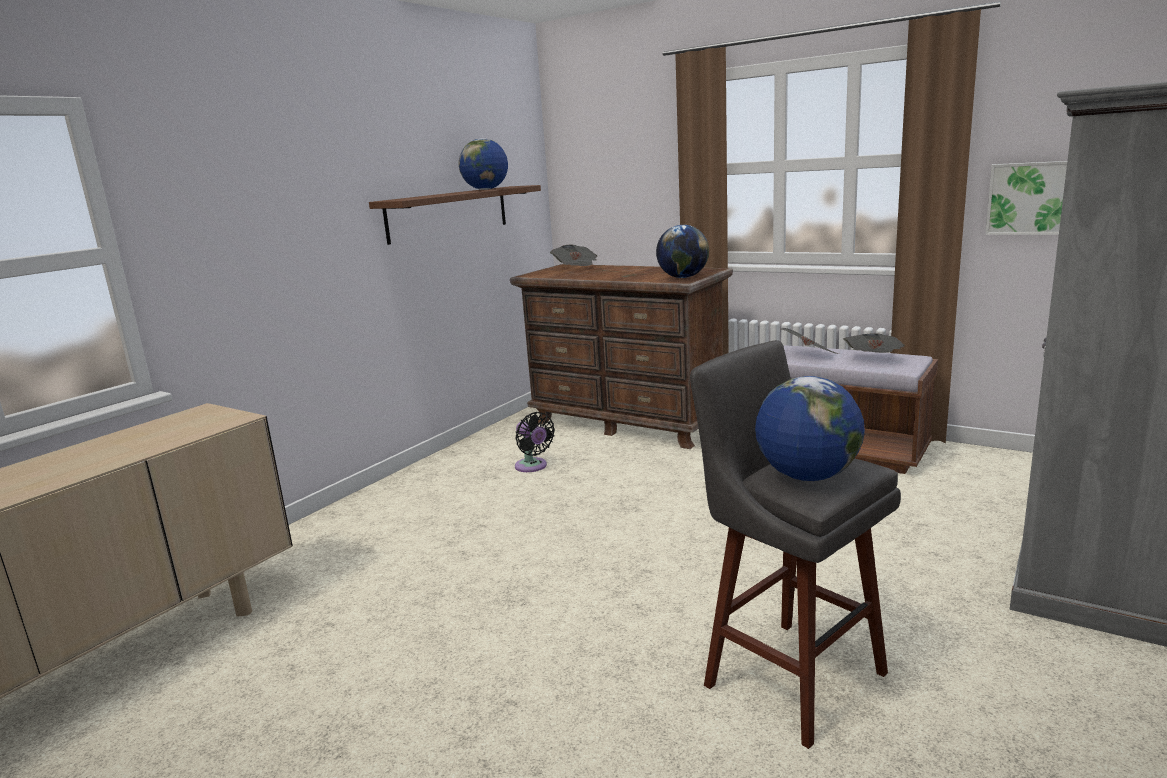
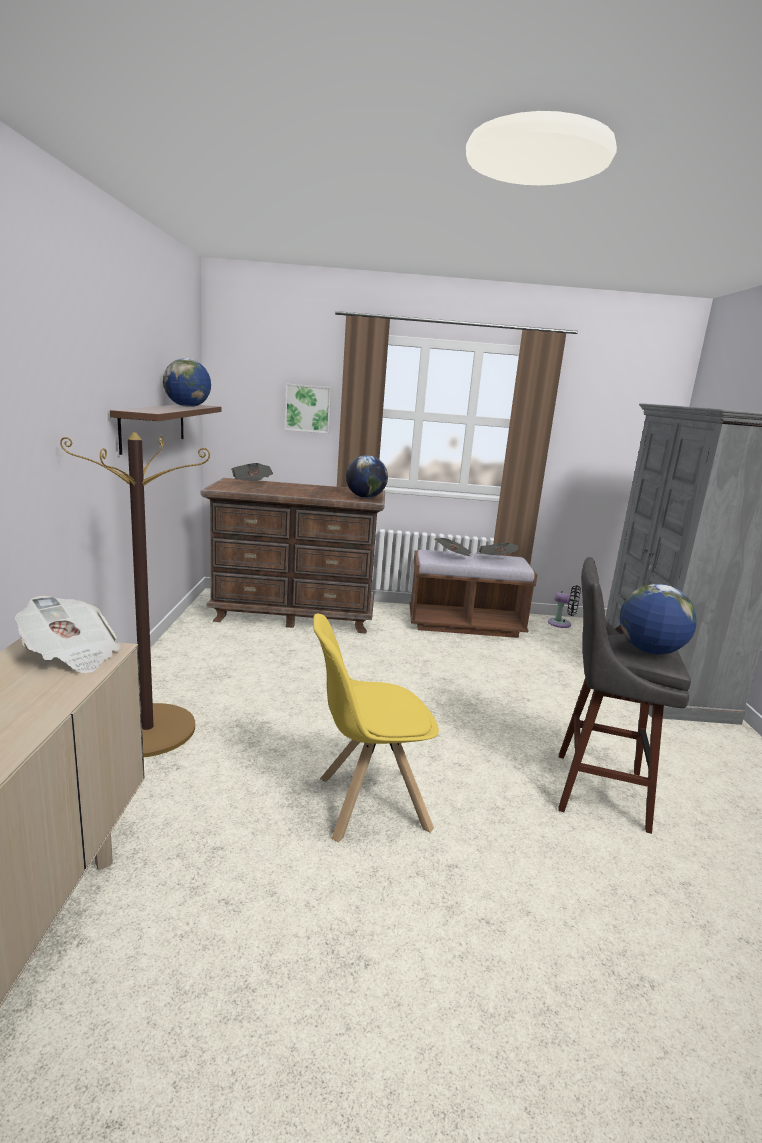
camera: 35 degrees left, 0 degrees up
(209, 420) = (71, 656): none -> newspaper
(378, 515) = (147, 730): none -> brown clothes rack
(494, 621) = (367, 803): none -> yellow chair
(532, 467) = (253, 662): black fan -> black fan (562, 624)
(1028, 198) = (577, 457): picture -> picture (308, 408)

